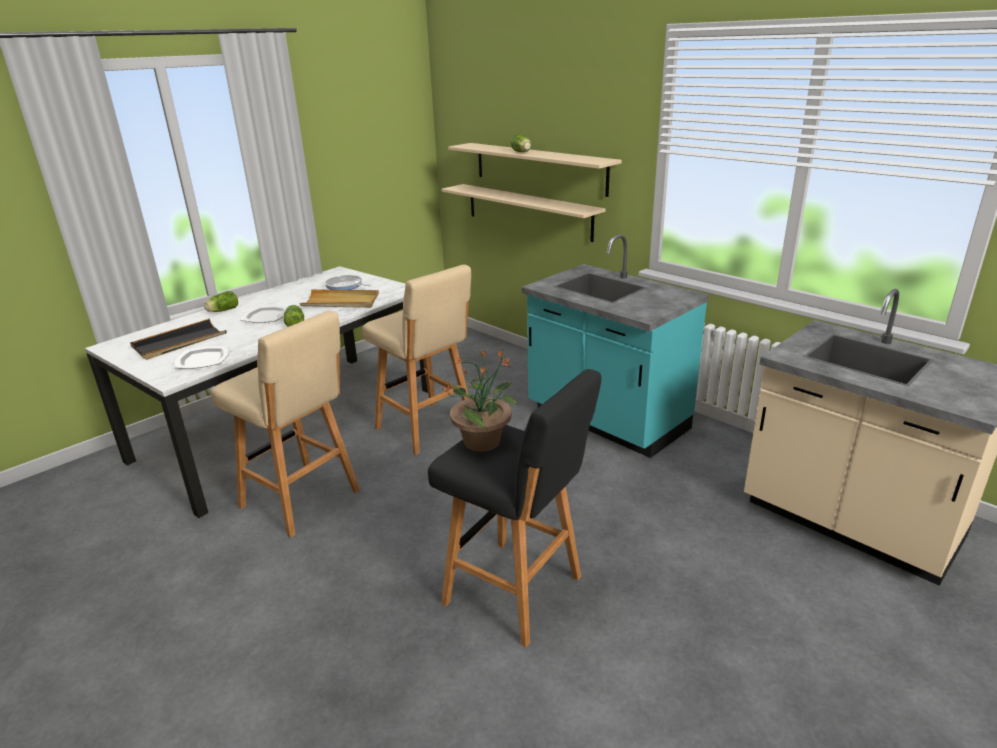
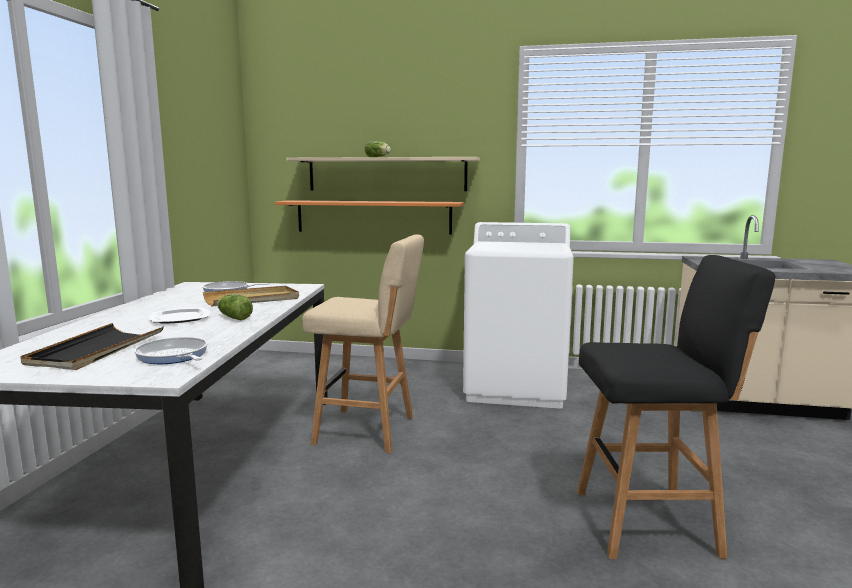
camera: 35 degrees left, 15 degrees down
(202, 360) = (173, 356): plate -> frying pan
(222, 311) = (101, 322): lettuce -> none
(302, 500) = (322, 530): beige stool -> none
(483, 441) = (622, 351): potted plant -> none
(528, 211) = (373, 217): beige shelf -> orange shelf
(606, 421) = (516, 388): turquoise counter -> white washing machine

